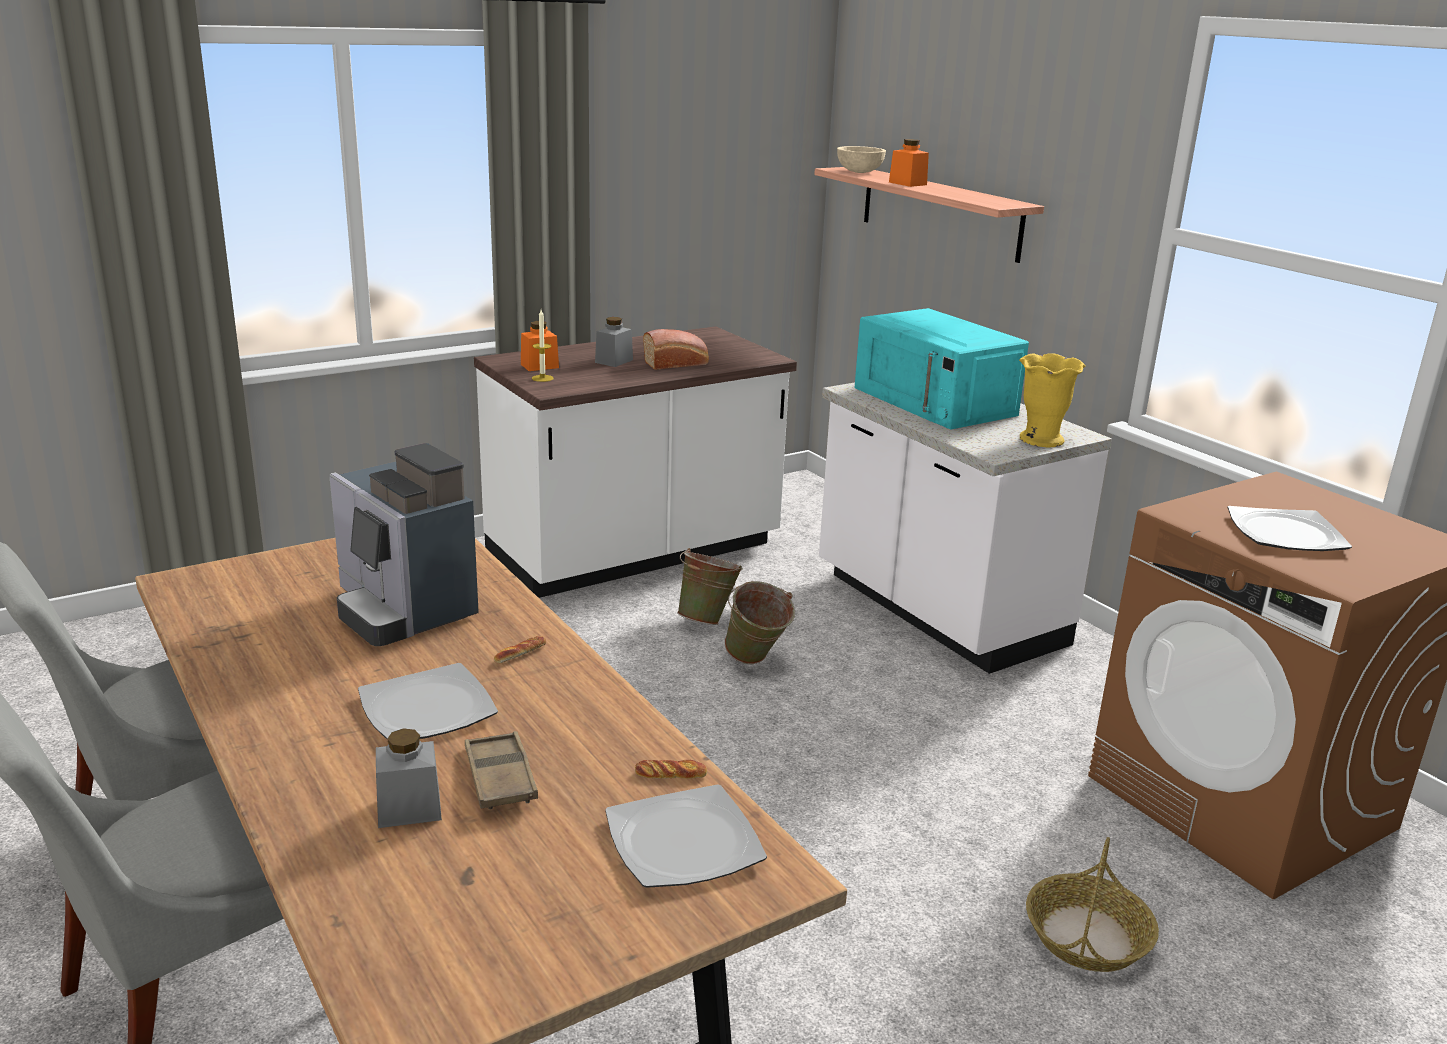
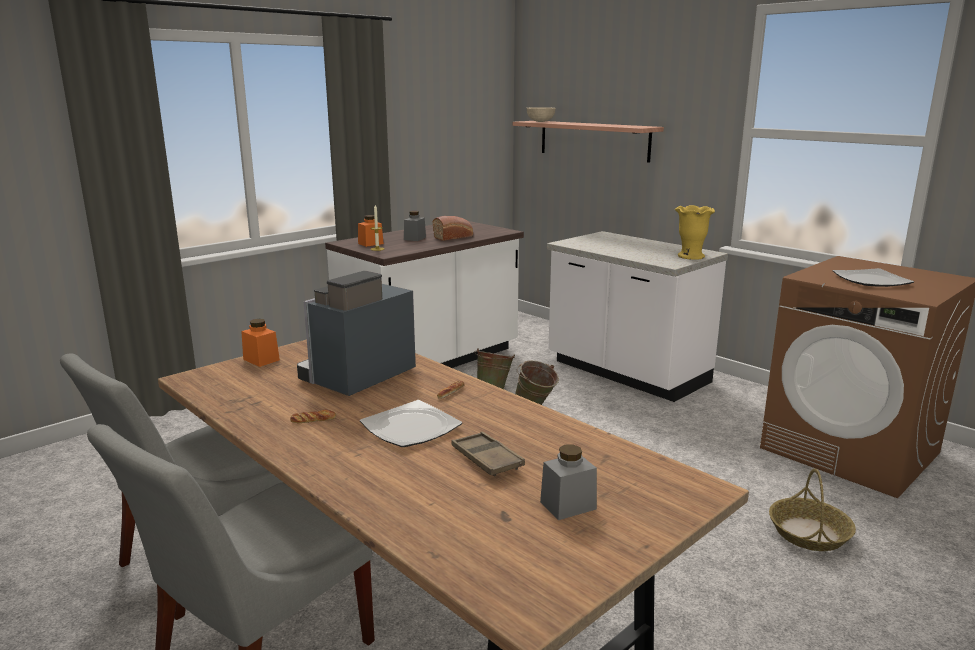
camera: 10 degrees left, 5 degrees down
(403, 609) = (356, 377): coffee machine -> coffee machine turned 90 degrees clockwise
(409, 809) = (438, 484): grey jar -> grey jar (568, 505)
(670, 774) = (594, 444): bread -> bread (313, 420)
(685, 843) = (631, 479): plate -> none
(907, 183) = (575, 123): orange jar -> orange jar (261, 360)
(936, 401) = (617, 244): turquoise microwave -> none

